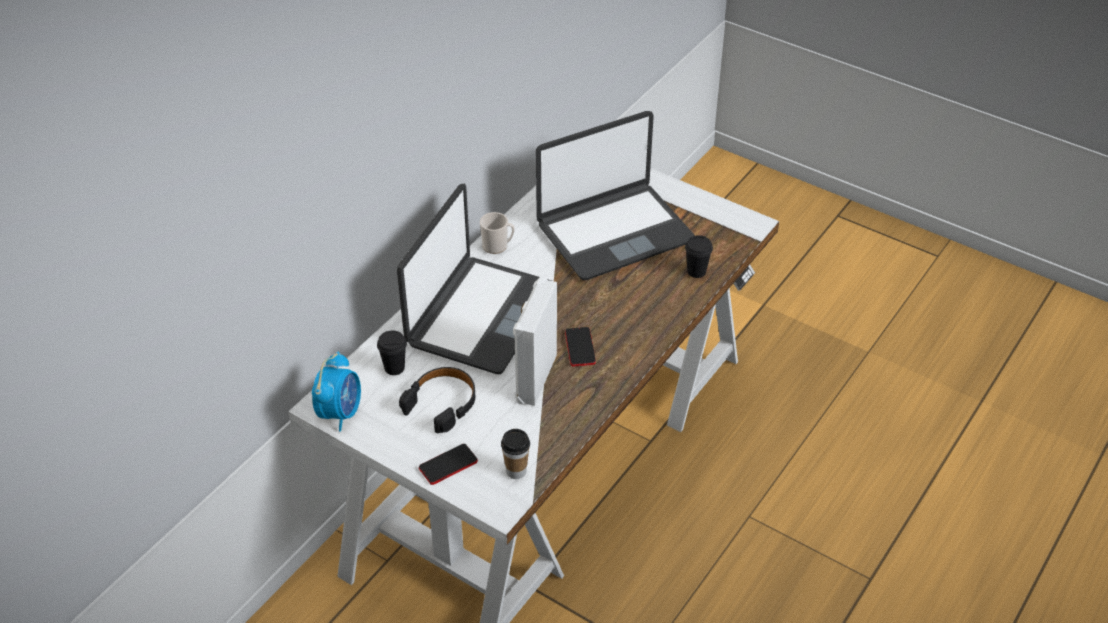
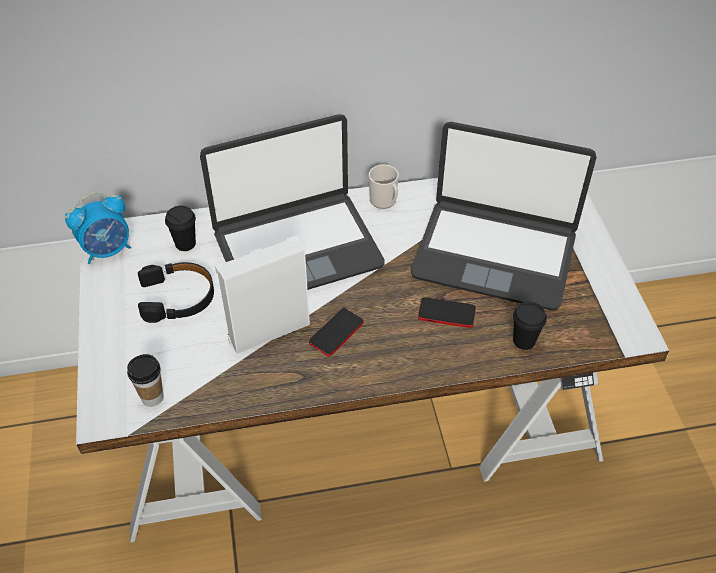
camera: 45 degrees right, 5 degrees up
(448, 465) = (116, 350): phone -> phone (446, 313)

